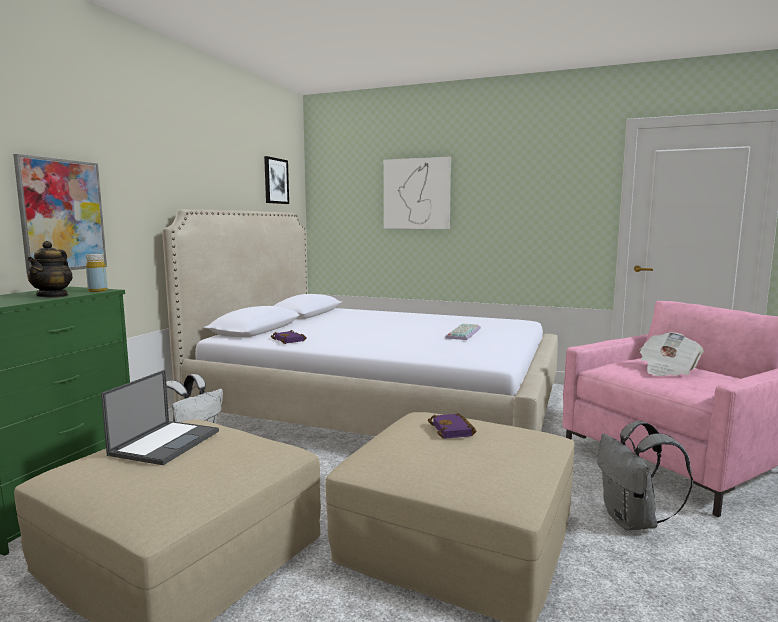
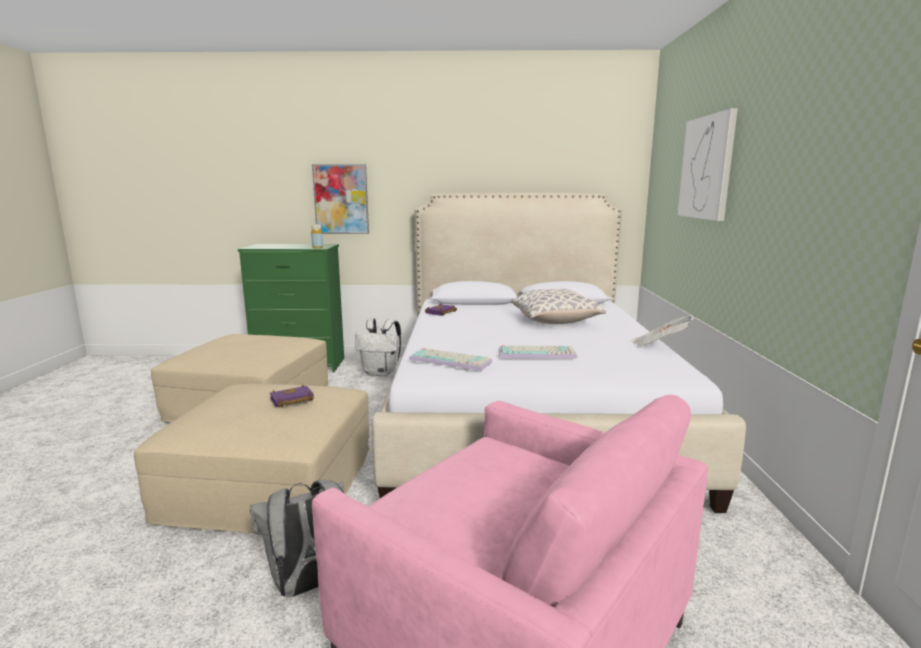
camera: 70 degrees right, 5 degrees up
(53, 296) = (292, 247): teapot -> none
(166, 442) = (263, 340): laptop -> none
(275, 181) = (585, 159): picture -> none
(372, 322) = (555, 321): none -> pillow
(469, 349) = (451, 360): none -> keyboard
(667, 370) = (484, 481): newspaper -> newspaper (659, 345)

